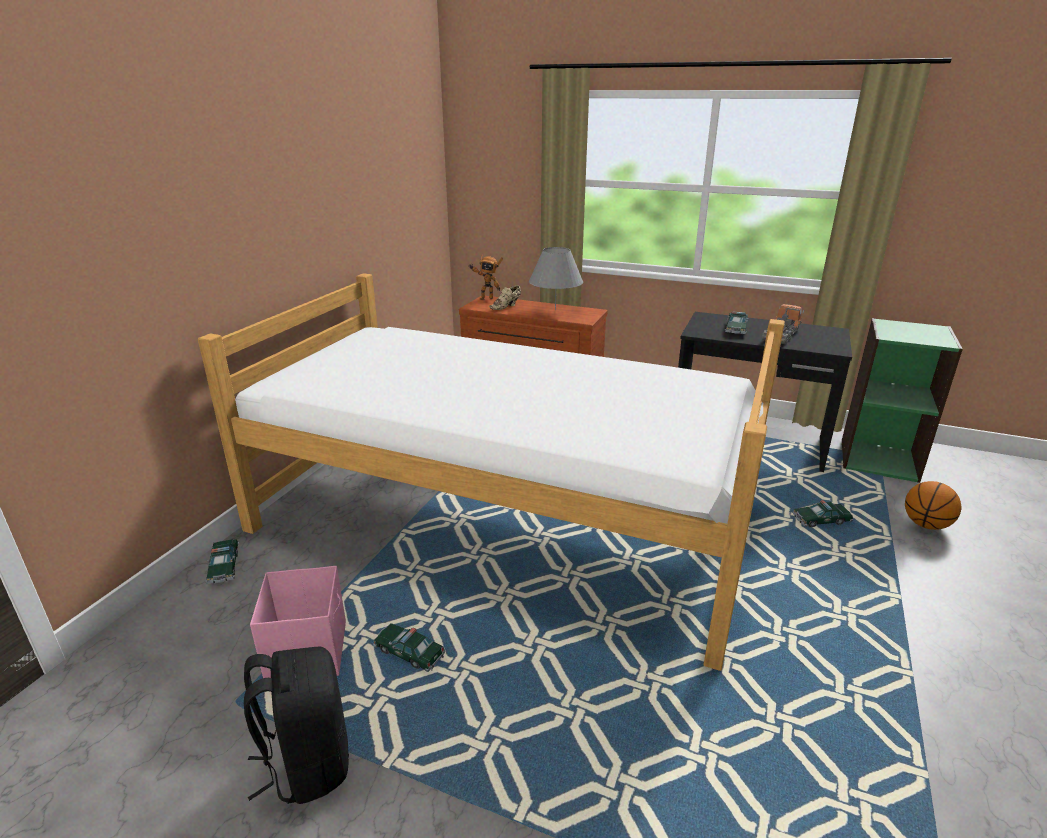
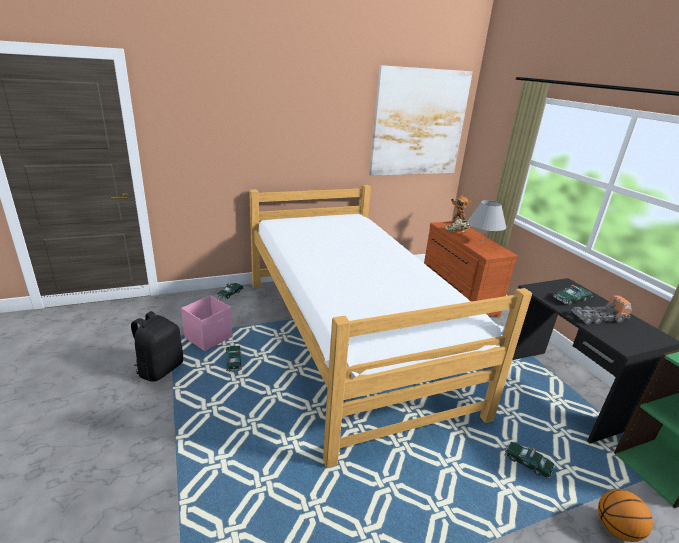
camera: 45 degrees right, 0 degrees up
(396, 155) = (419, 123): none -> picture

